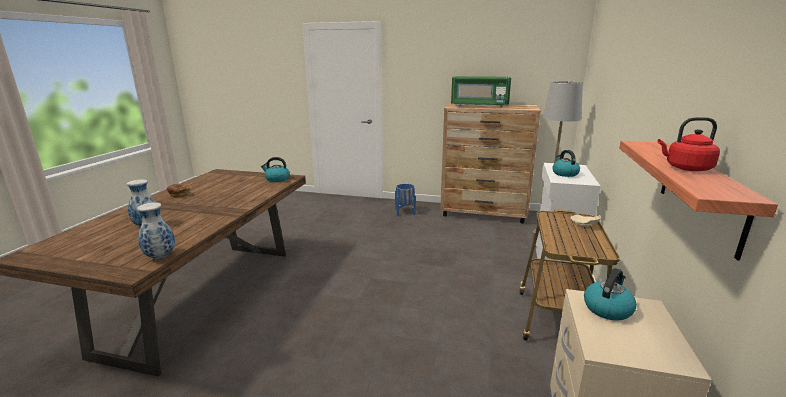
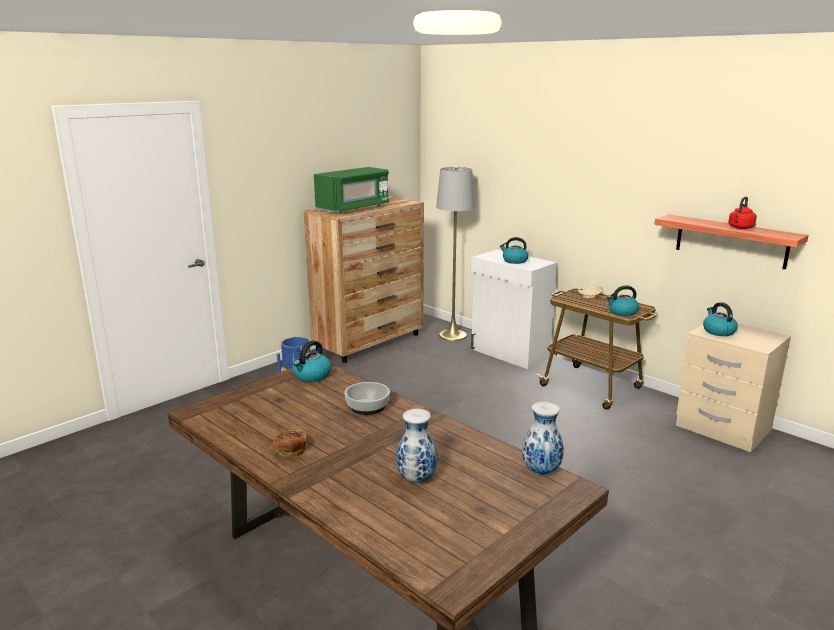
camera: 60 degrees left, 0 degrees up
(241, 197) = (367, 406): none -> bowl
(566, 245) = (622, 312): none -> kettle

